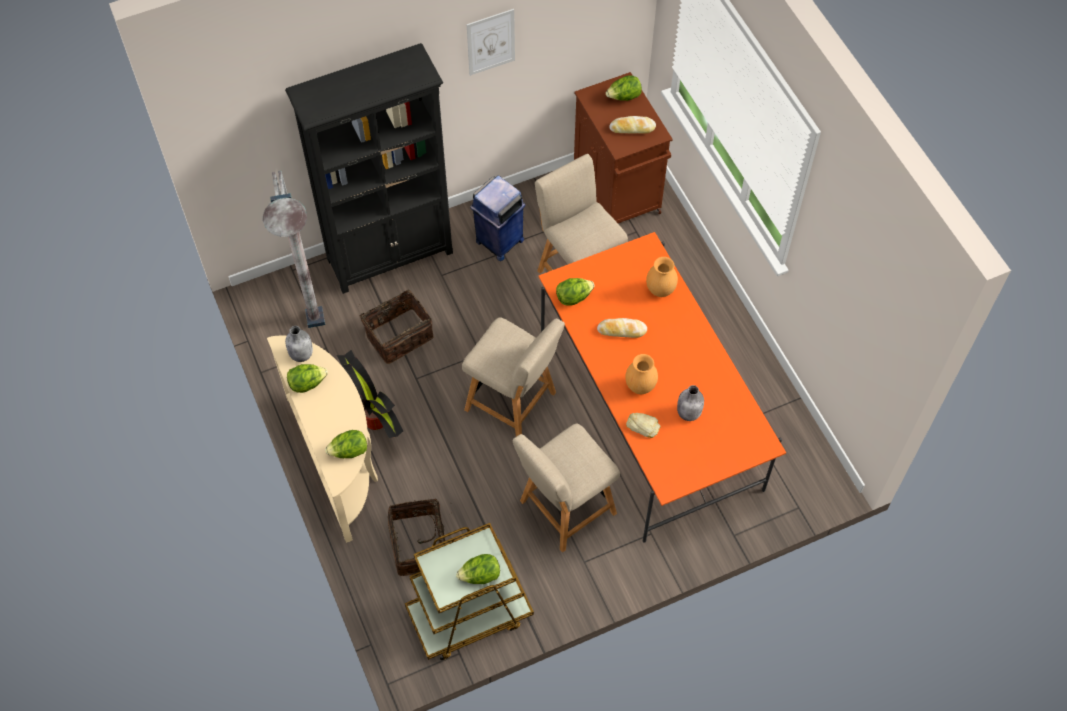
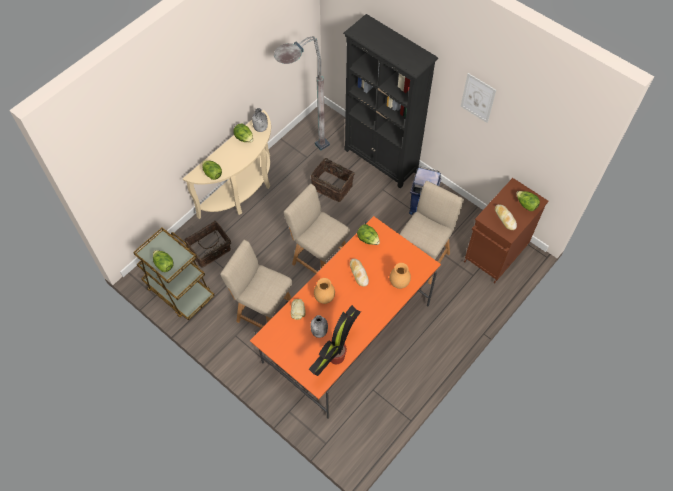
camera: 65 degrees right, 0 degrees up
(376, 421) = (274, 199): potted plant -> potted plant (335, 357)
(514, 403) = (318, 259): beige chair -> beige chair turned 120 degrees clockwise

